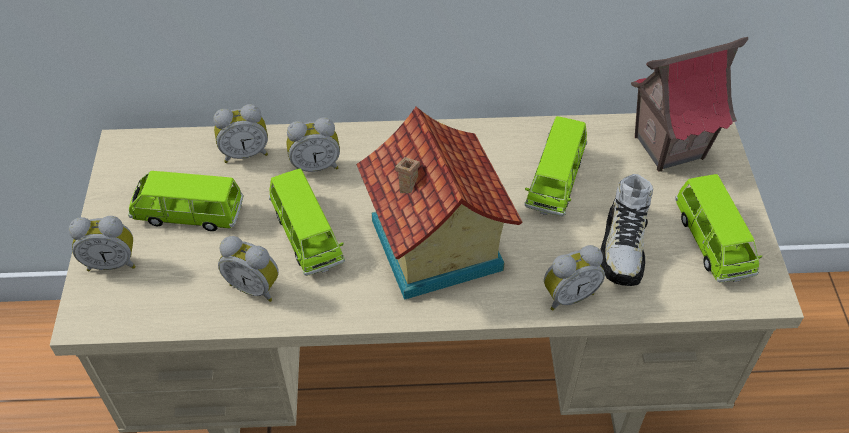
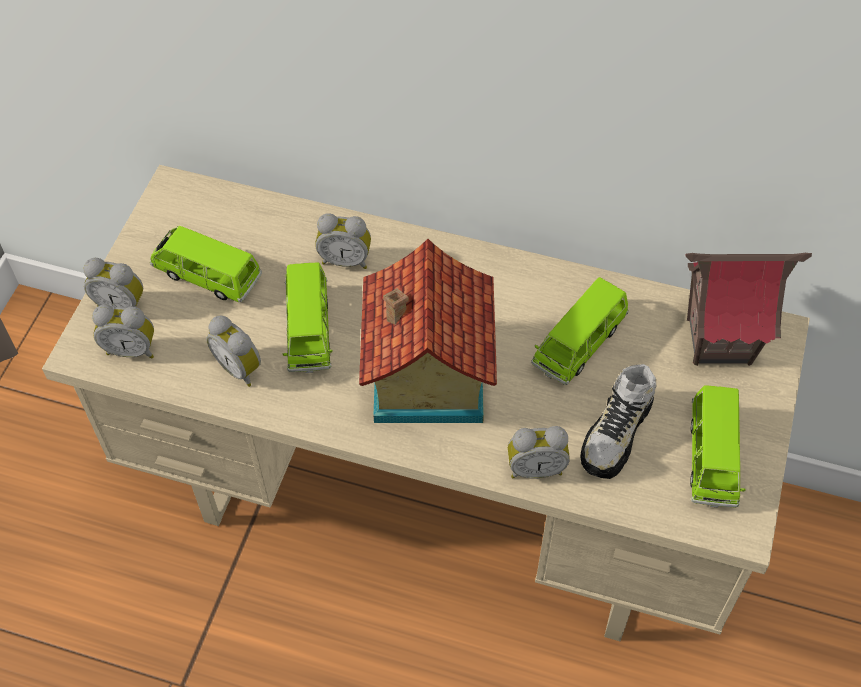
camera: 20 degrees right, 5 degrees up
(245, 153) = (283, 227): alarm clock -> alarm clock (132, 348)

